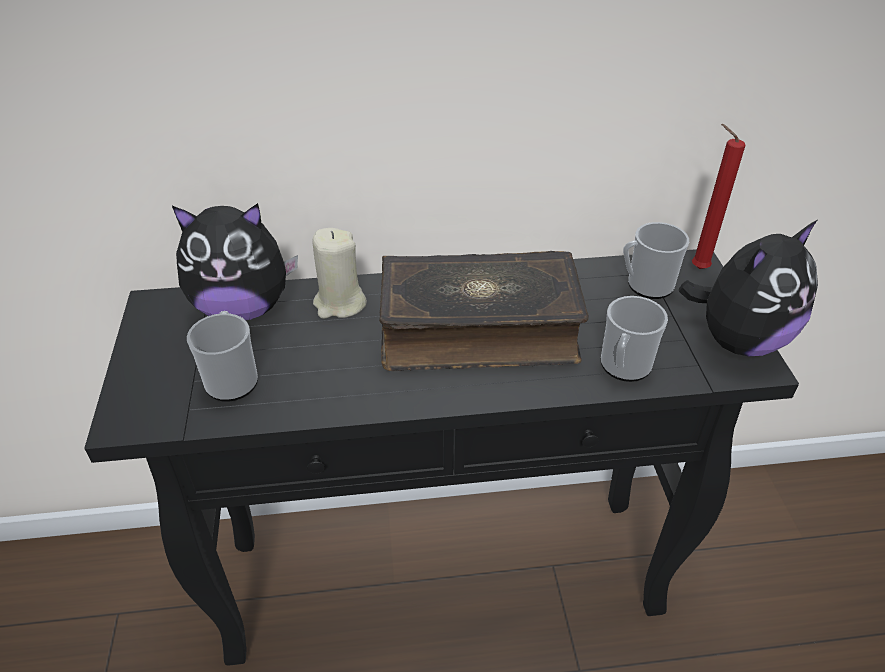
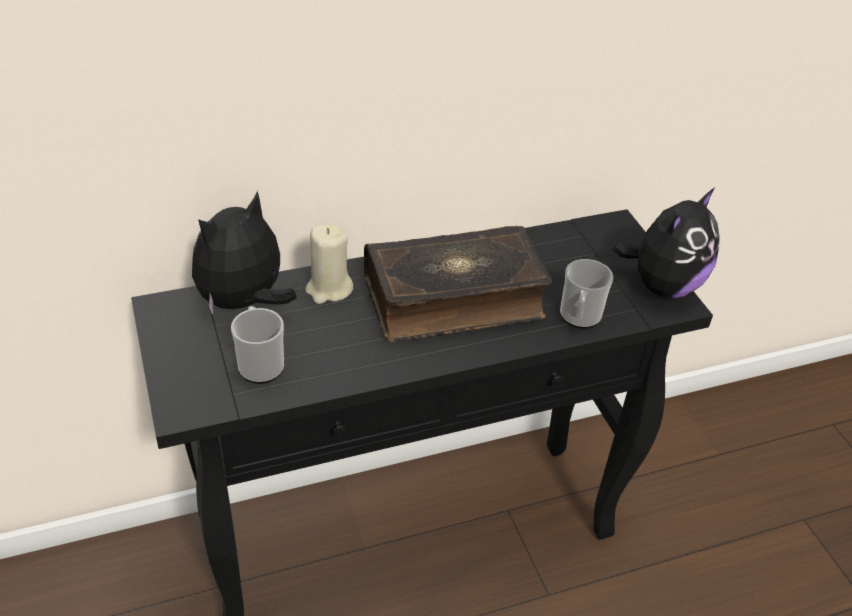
camera: 15 degrees left, 0 degrees up
(243, 308) = (244, 302): plush toy -> plush toy turned 150 degrees clockwise
(645, 285) = (581, 247): mug -> none
(696, 268) = (618, 228): red candle -> none

